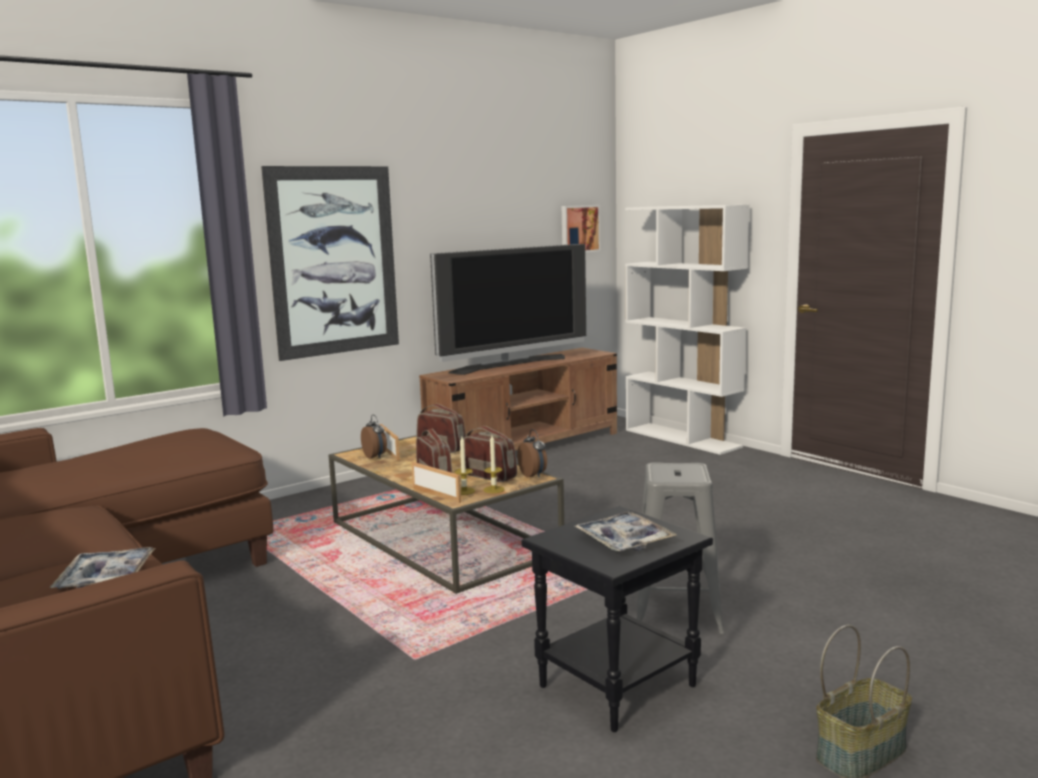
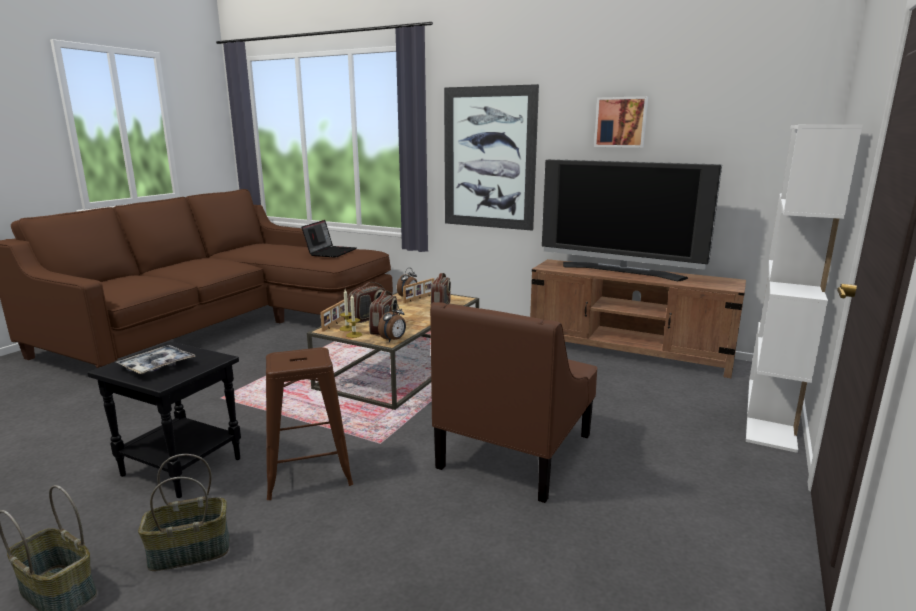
camera: 65 degrees right, 5 degrees up
(106, 578) = (137, 285): tray -> none
(170, 444) = (330, 252): none -> laptop
(579, 229) = (767, 149): picture -> picture (621, 122)
(676, 609) = (309, 472): grey stool -> brown stool
(688, 519) = (516, 450): none -> brown armchair
(806, 677) = (189, 553): none -> basket

